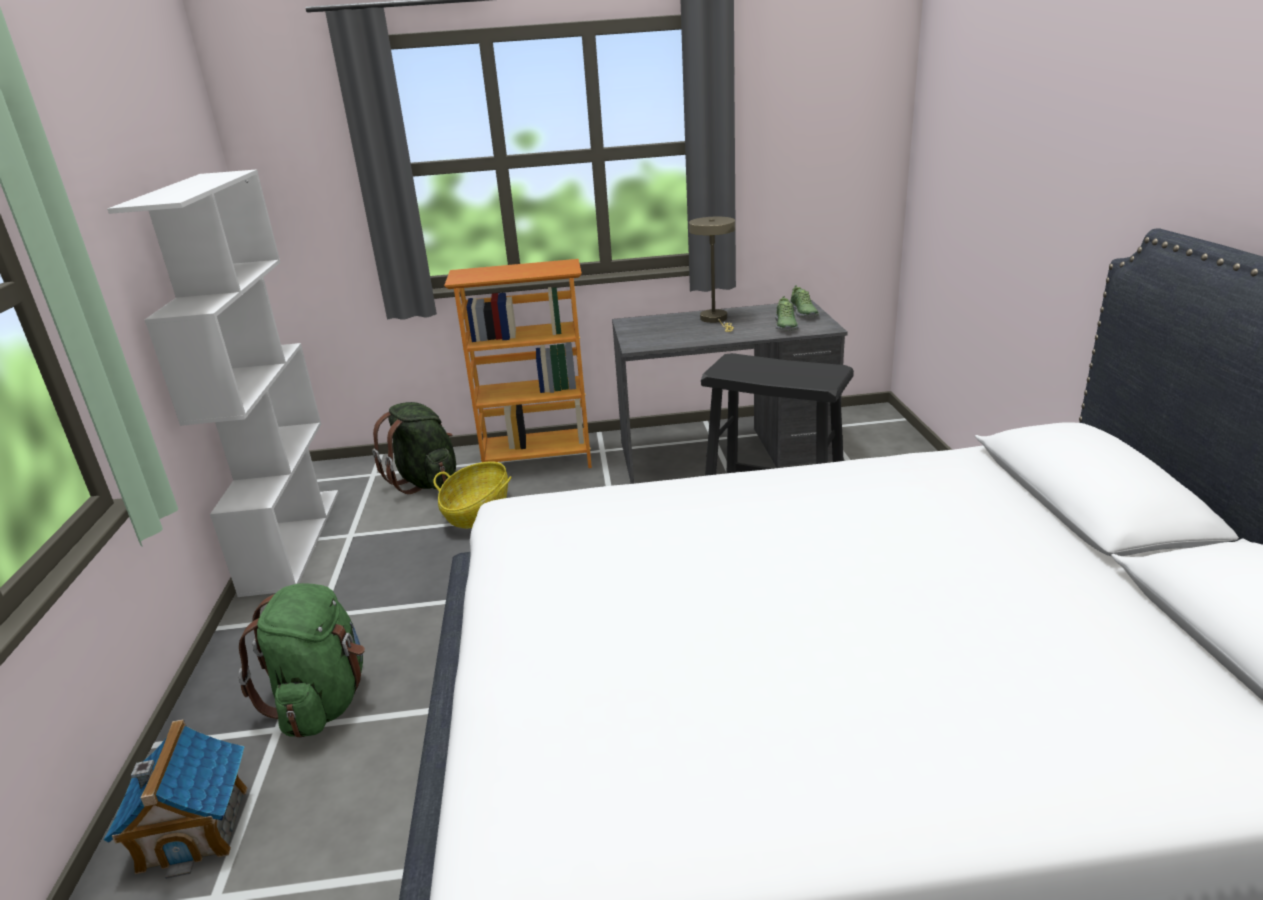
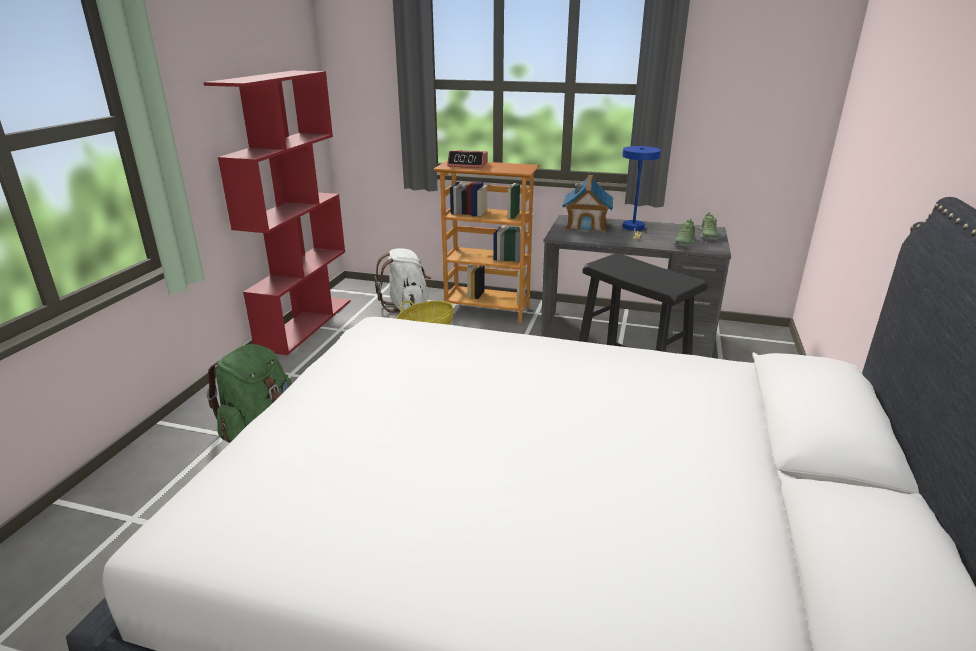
camera: 20 degrees right, 0 degrees up
(194, 828) = (148, 476): toy house -> toy house (586, 225)
(292, 539) = (305, 323): white bookcase -> red bookcase
(426, 482) = (407, 307): green backpack -> white backpack
(486, 273) = (468, 165): none -> alarm clock
(716, 320) = (634, 228): beige table lamp -> blue table lamp

